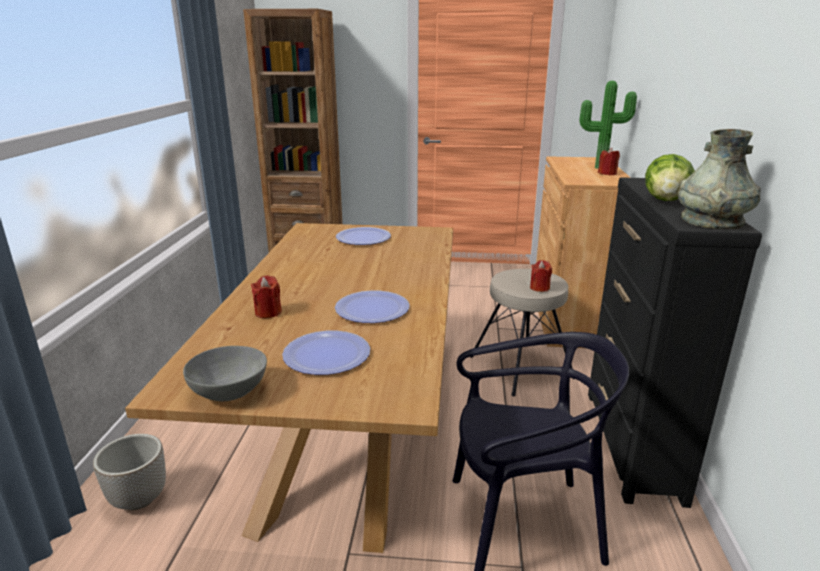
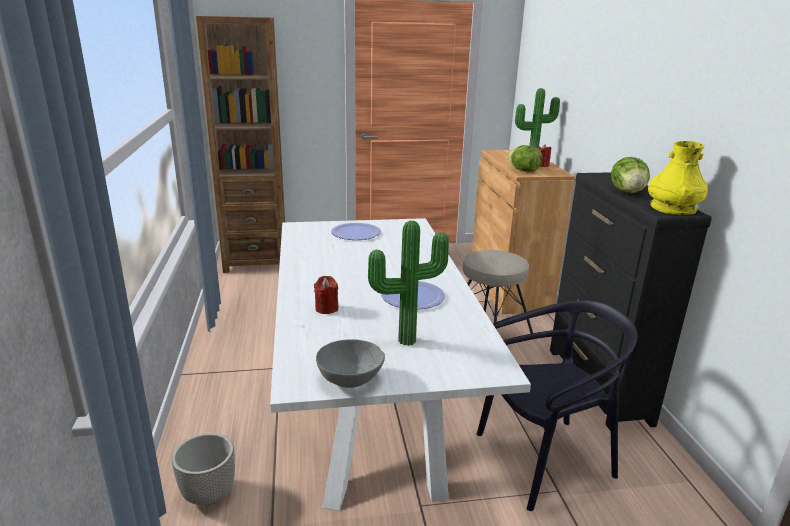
camera: 15 degrees left, 0 degrees up
(327, 354) = (405, 339): plate -> potted plant
(351, 432) = (373, 407): brown dining table -> white dining table
(539, 288) = (508, 265): red candle -> none
(579, 178) = (523, 170): none -> lettuce
(711, 220) = (672, 208): grey vase -> yellow vase

